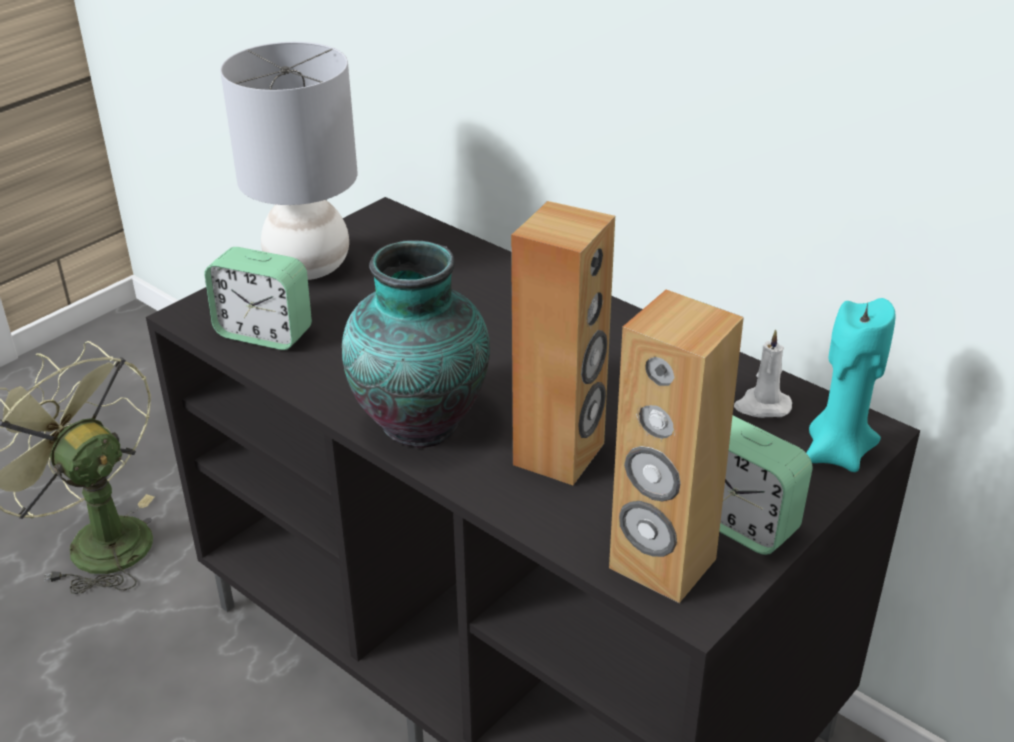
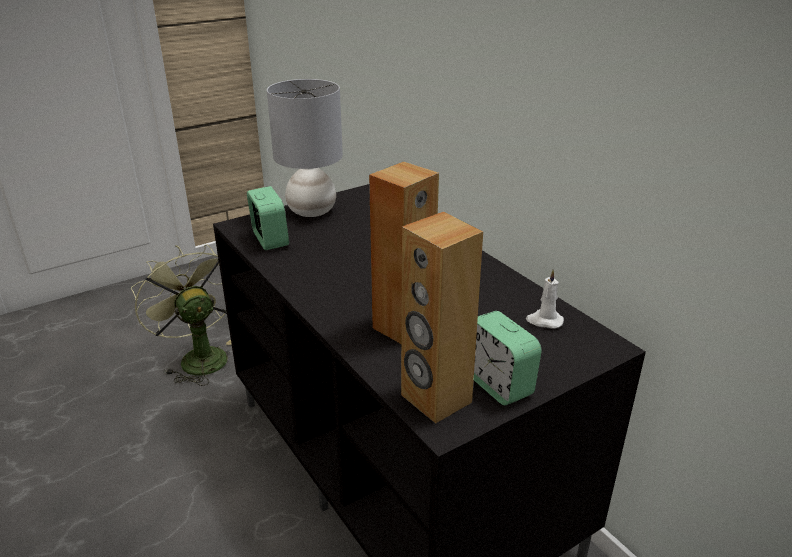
camera: 15 degrees right, 5 degrees down
(264, 333) = (270, 240): alarm clock -> alarm clock turned 150 degrees counterclockwise
(421, 420) = (332, 296): vase -> none
(837, 453) = (581, 355): turquoise candle -> none

